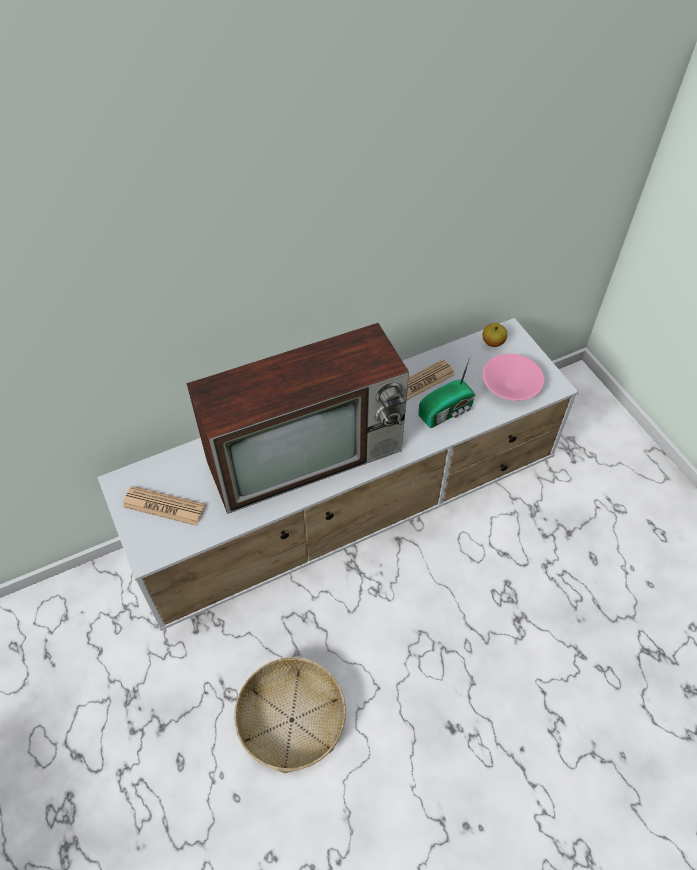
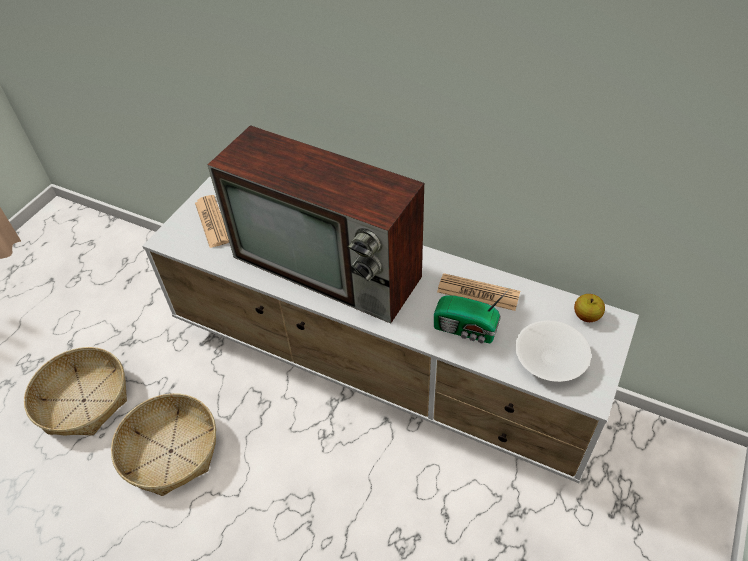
camera: 55 degrees right, 5 degrees down
(164, 774) = (83, 400): none -> basket
(510, 385) = (550, 358): pink bowl -> white bowl

